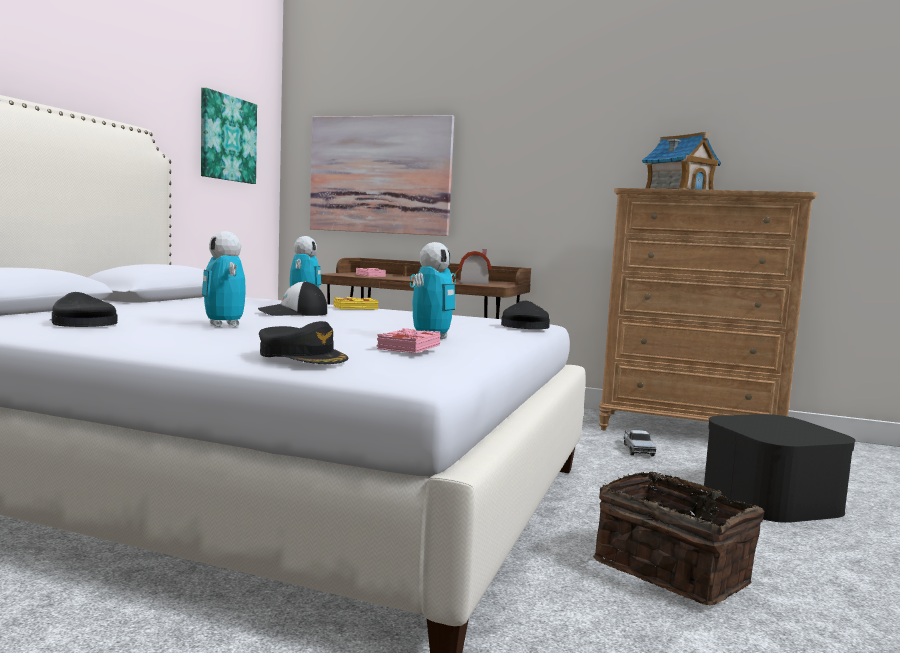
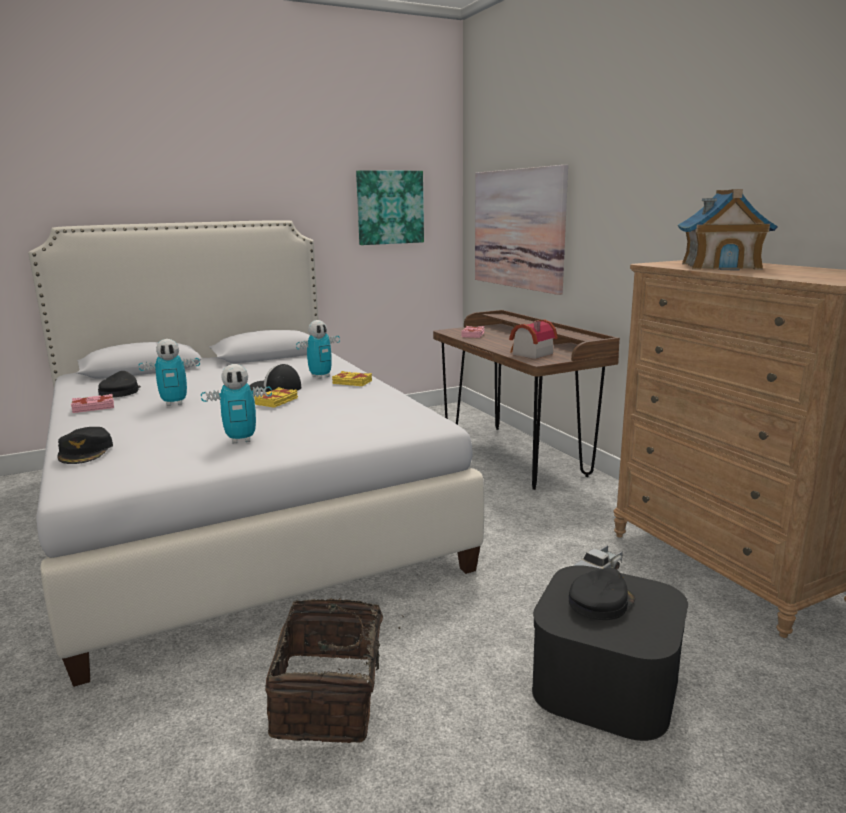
camera: 45 degrees right, 10 degrees up
(224, 325) = (174, 403): toy robot -> toy robot turned 120 degrees counterclockwise
(340, 319) = (277, 401): none -> yellow book
(408, 347) = (165, 453): pink book -> pink book (93, 407)
(524, 326) = (386, 431): black cap -> black cap (600, 601)

